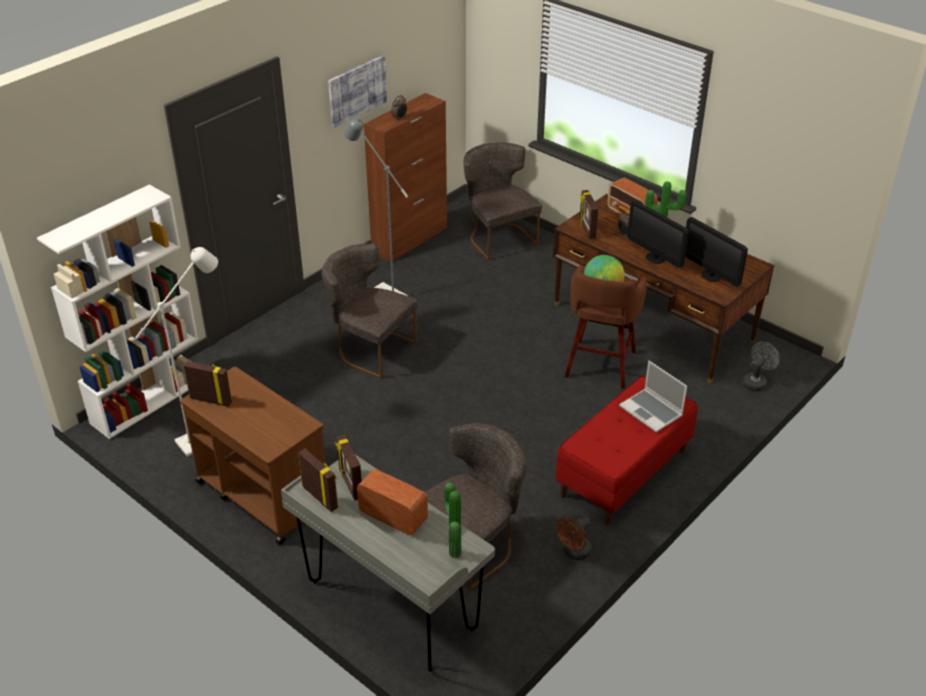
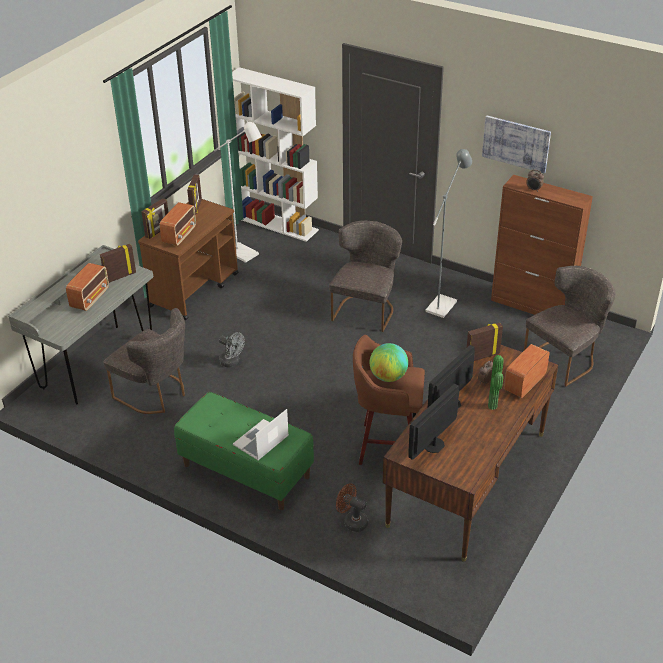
camera: 80 degrees right, 0 degrees up
(275, 420) = (180, 235): none -> radio
(320, 497) = (98, 261): picture frame -> picture frame (158, 231)
(452, 554) = (56, 328): potted plant -> none
(574, 553) = (152, 448): brown fan -> brown fan (352, 521)
(624, 473) = (246, 471): red bench -> green bench
(756, 382) = (398, 563): grey fan -> grey fan (232, 362)

